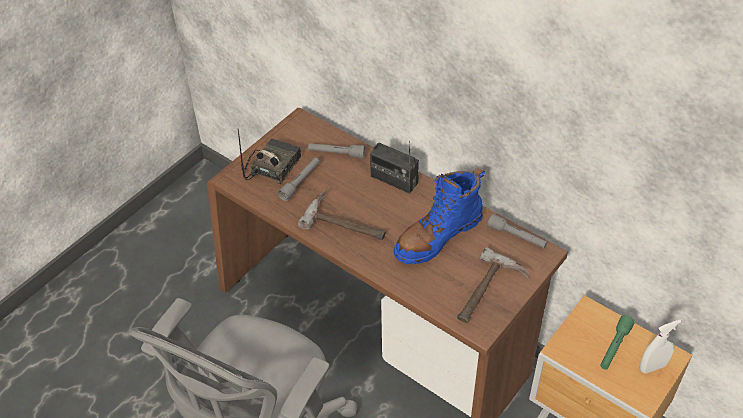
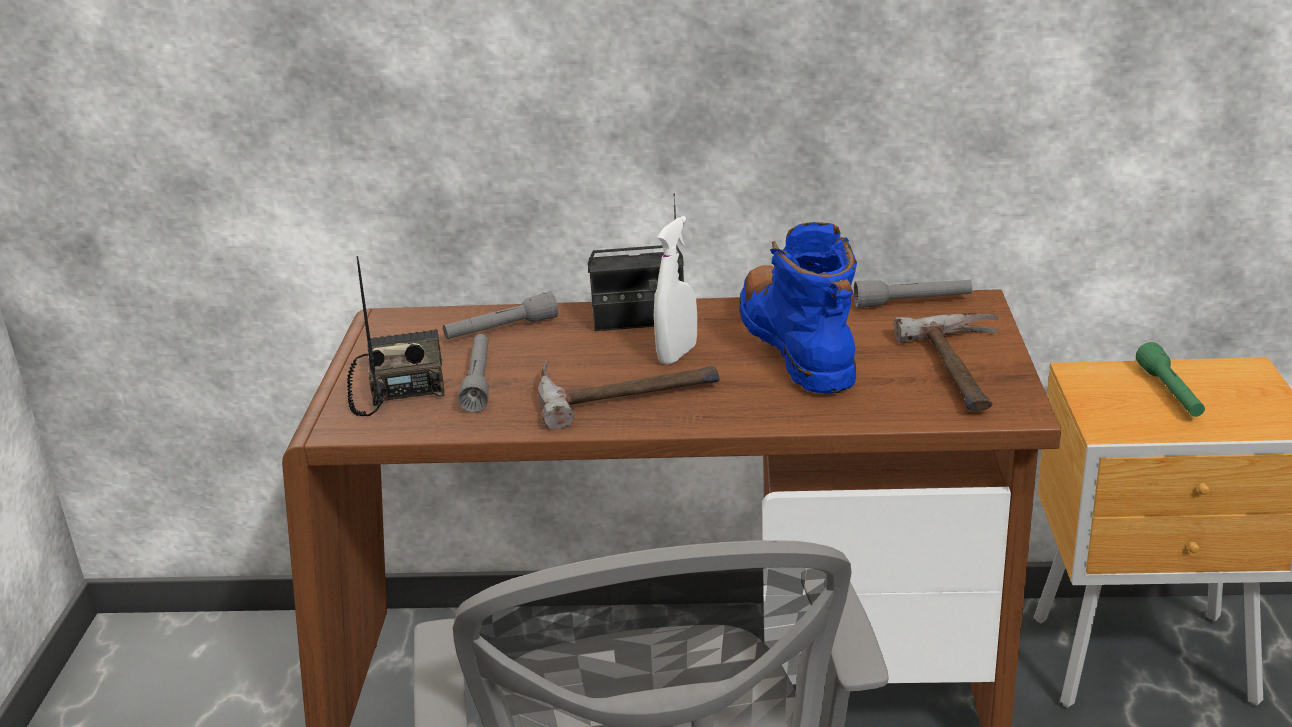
camera: 35 degrees left, 20 degrees down
(438, 236) = (798, 347): blue boot -> blue boot turned 150 degrees clockwise
(652, 367) = (1245, 389): white spray bottle -> white spray bottle (677, 354)

